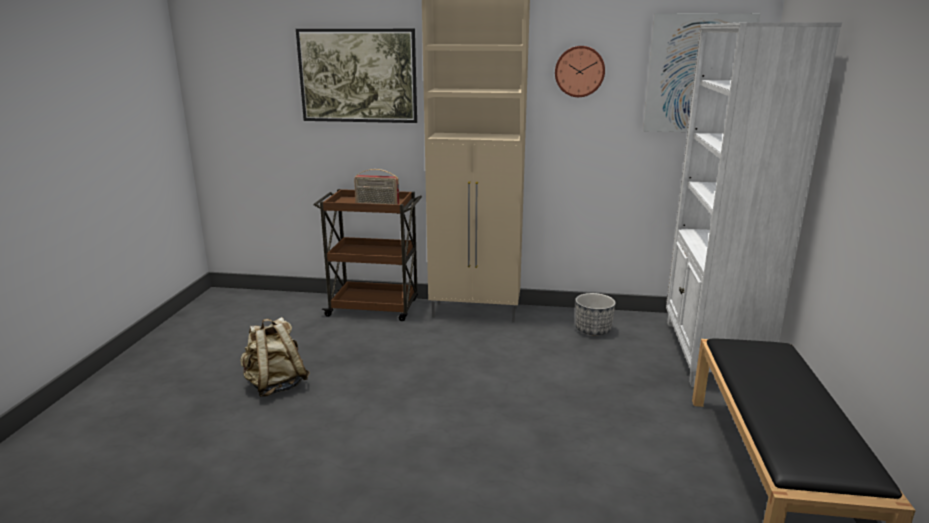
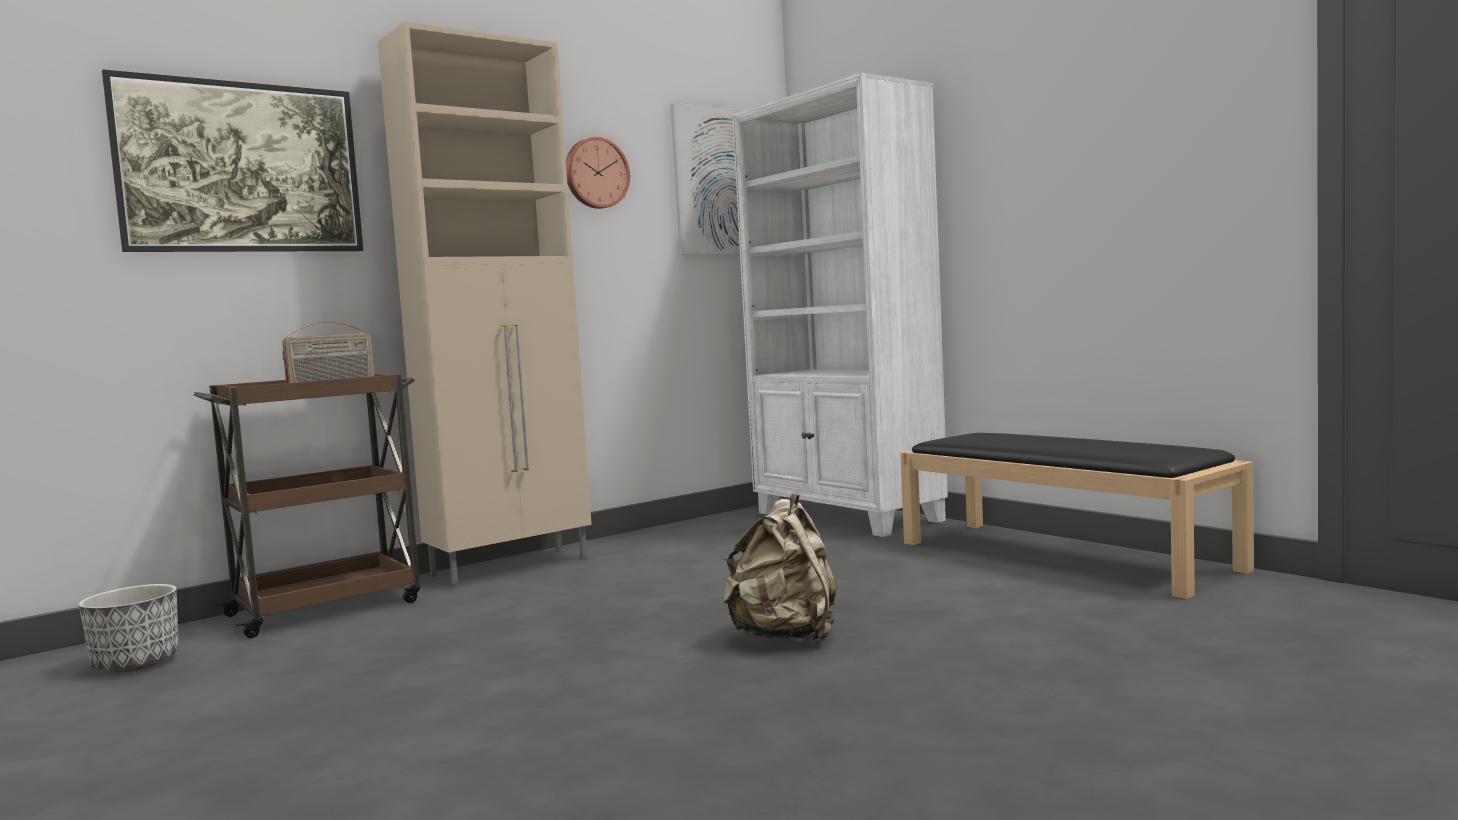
camera: 45 degrees left, 15 degrees down
(275, 385) = (339, 715): beige backpack -> beige backpack (785, 637)
(593, 330) = (697, 537): planter -> planter (137, 663)

